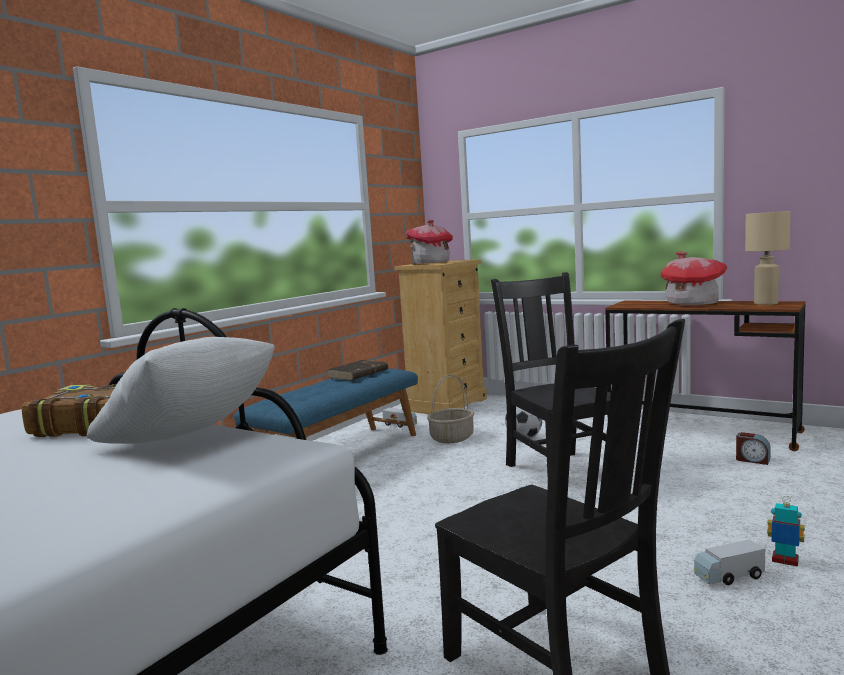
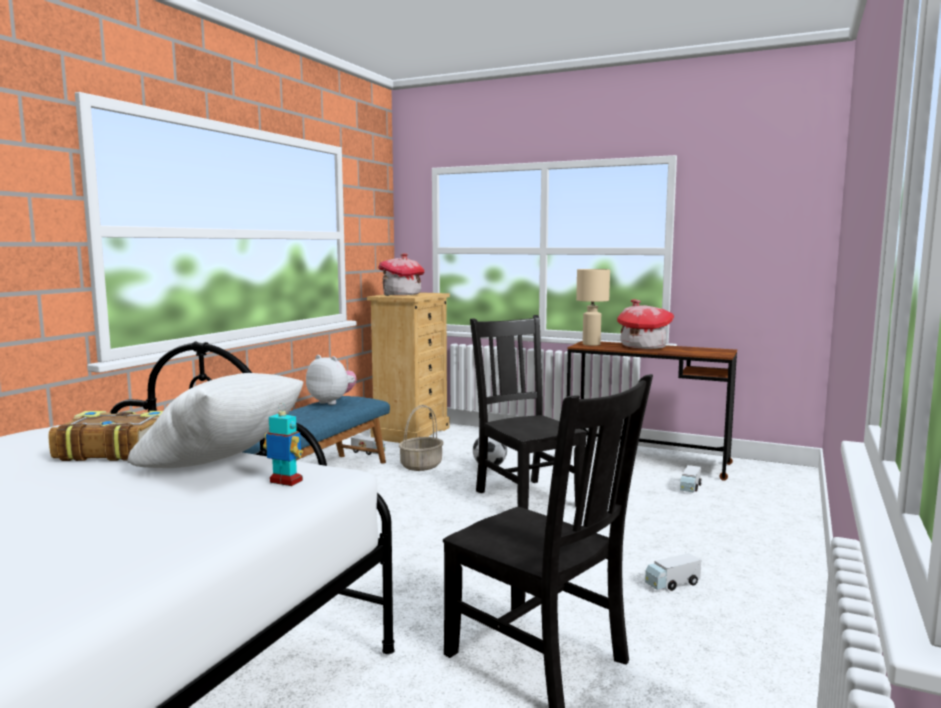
camera: 10 degrees left, 0 degrees up
(357, 373) = (332, 402): brown book -> plush toy
(752, 460) = (690, 488): alarm clock -> toy truck
(766, 304) = (705, 350): beige table lamp -> beige table lamp (591, 344)
(785, 561) = (715, 571): toy robot -> toy robot (285, 482)

